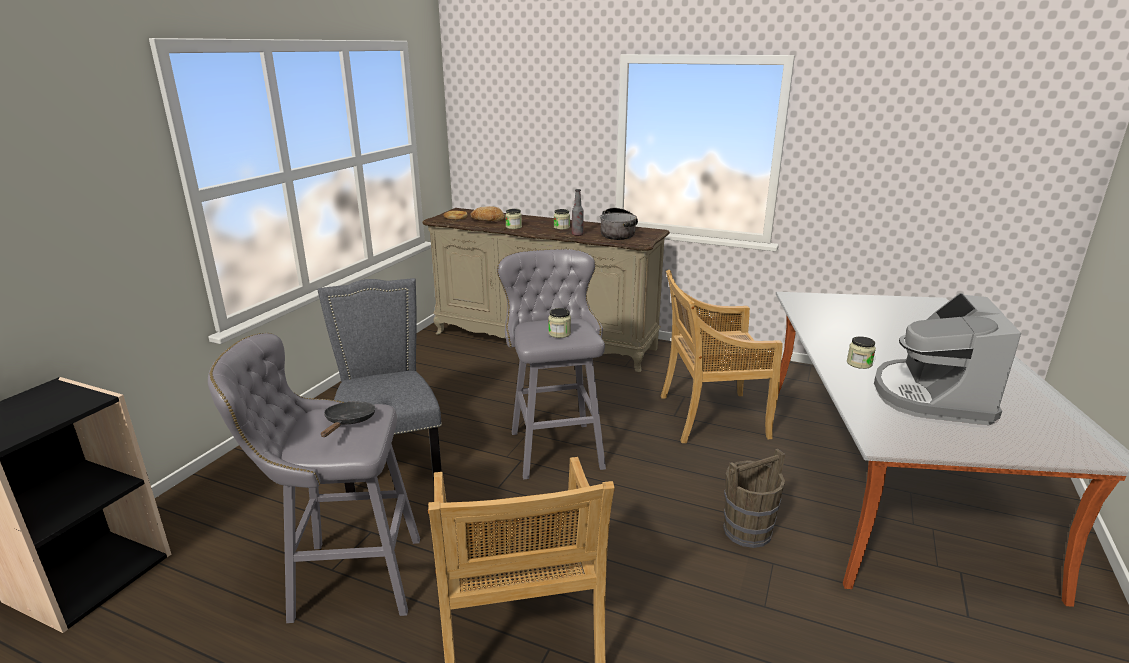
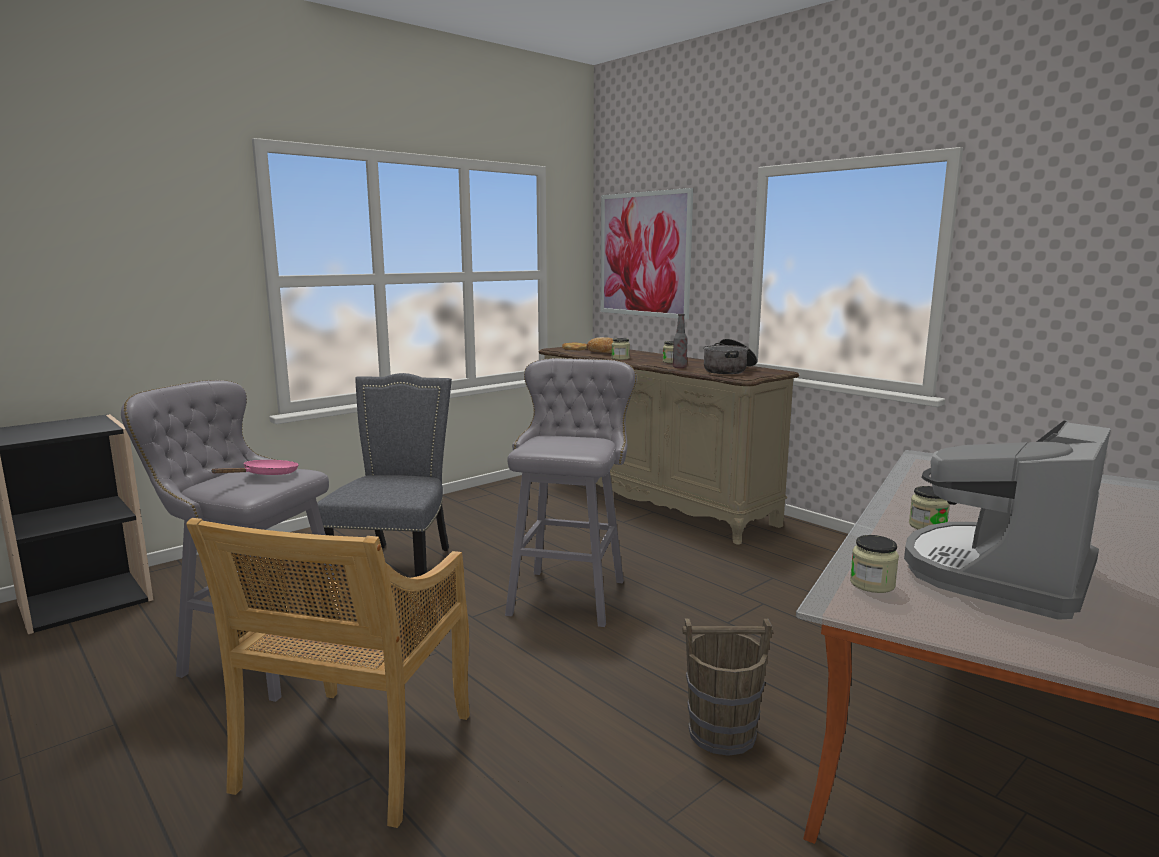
camera: 25 degrees right, 10 degrees down
(348, 422) = (266, 475): black frying pan -> pink frying pan
(505, 125) = (644, 254): none -> picture
(559, 333) = (563, 446): jar -> jar (872, 584)
(710, 417) = (787, 604): beige chair -> none

